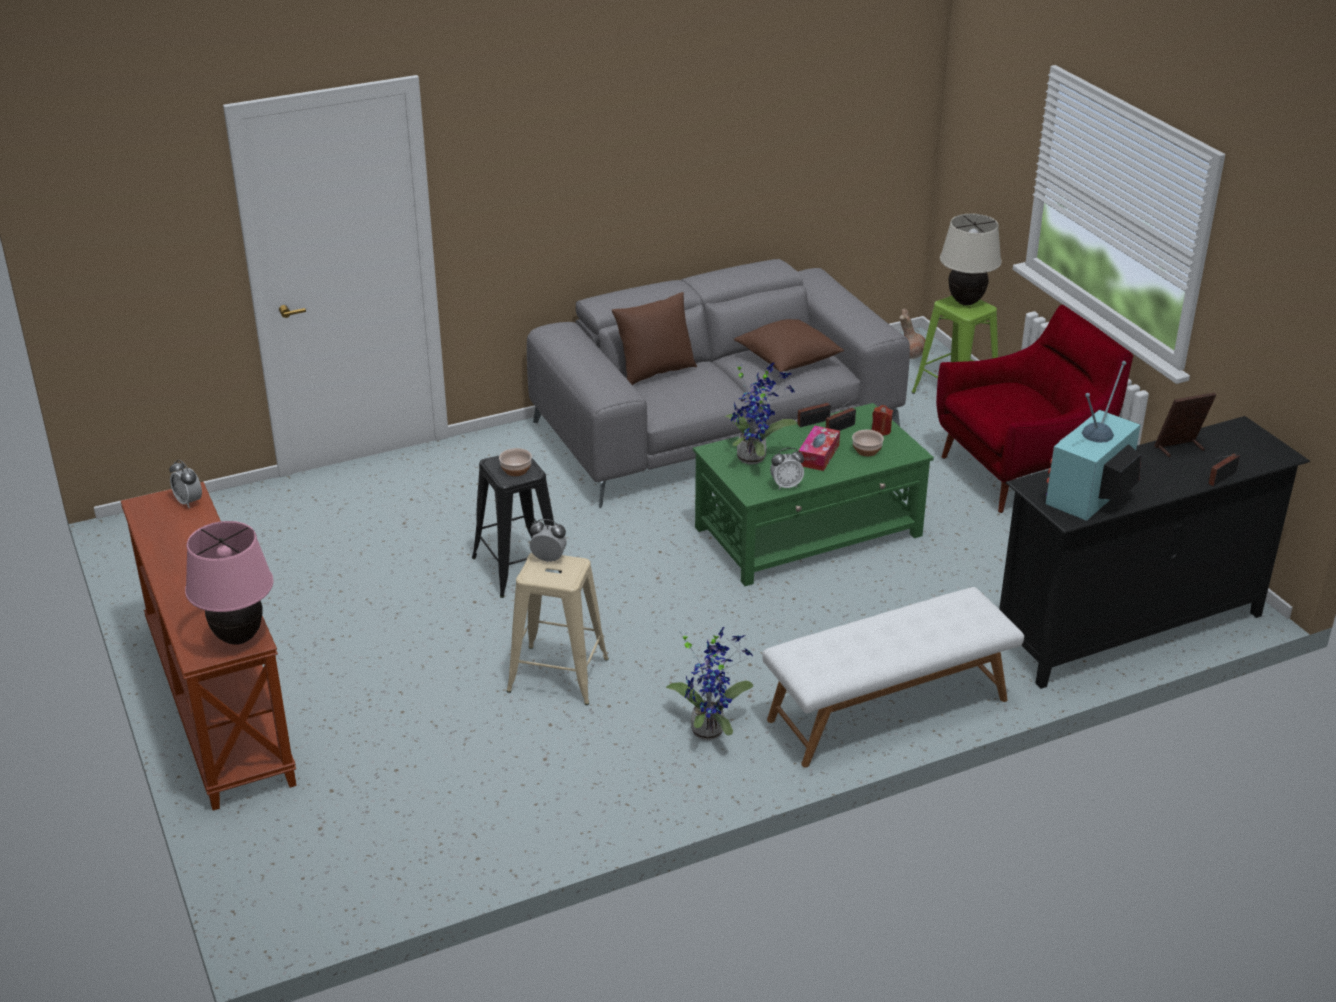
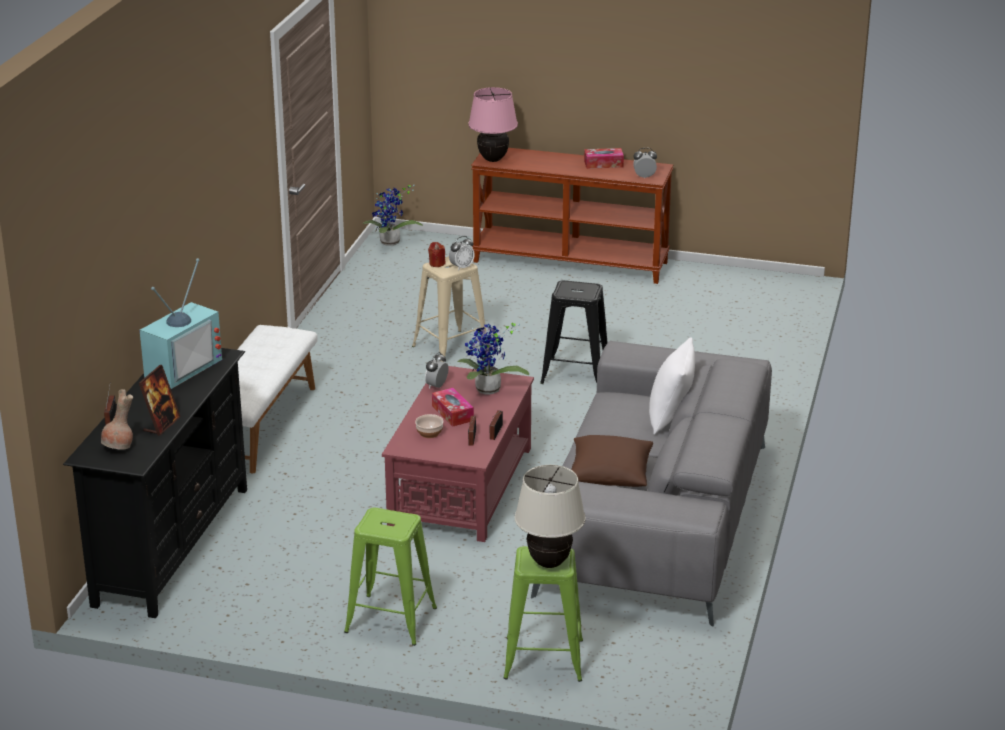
camera: 130 degrees right, 5 degrees down
(170, 546) = (603, 164): none -> tissue box
(515, 470) = (572, 289): bowl -> none
(655, 372) = (670, 417): brown pillow -> white pillow
(710, 728) = (336, 370): potted plant -> potted plant (390, 243)
(809, 531) = (460, 487): green coffee table -> red coffee table
(881, 430) = (444, 451): red candle -> red candle (437, 263)
(911, 355) = (647, 680): brown vase -> brown vase (119, 447)
(1022, 472) = (391, 620): red armchair -> green stool
(1092, 495) = (181, 367): television -> television turned 45 degrees clockwise

